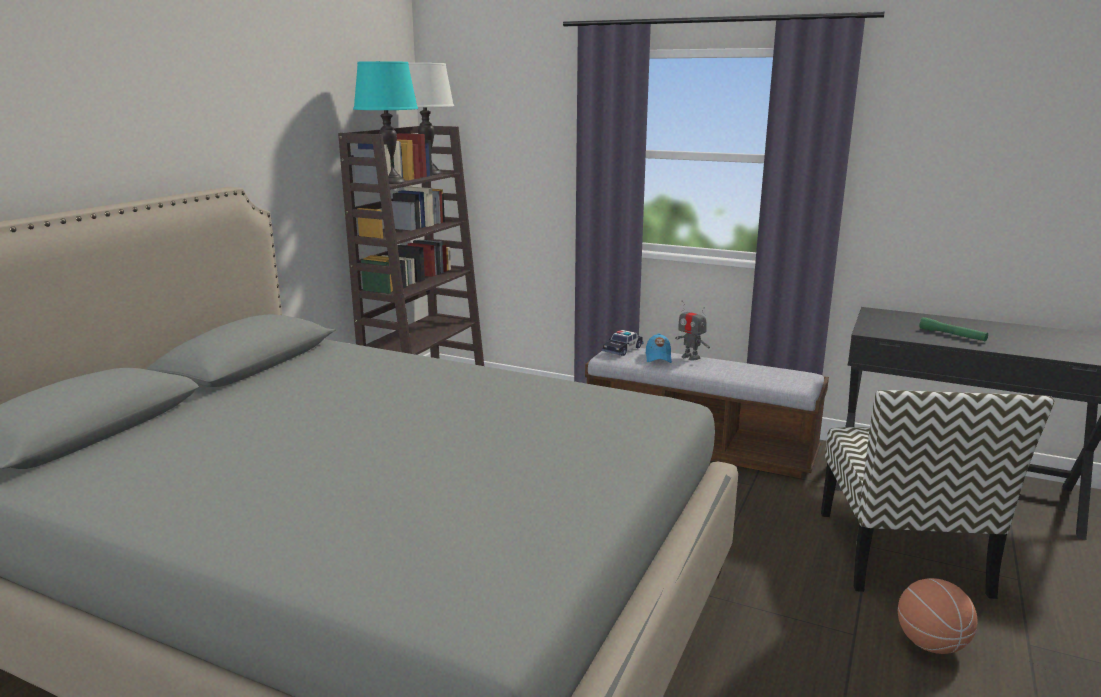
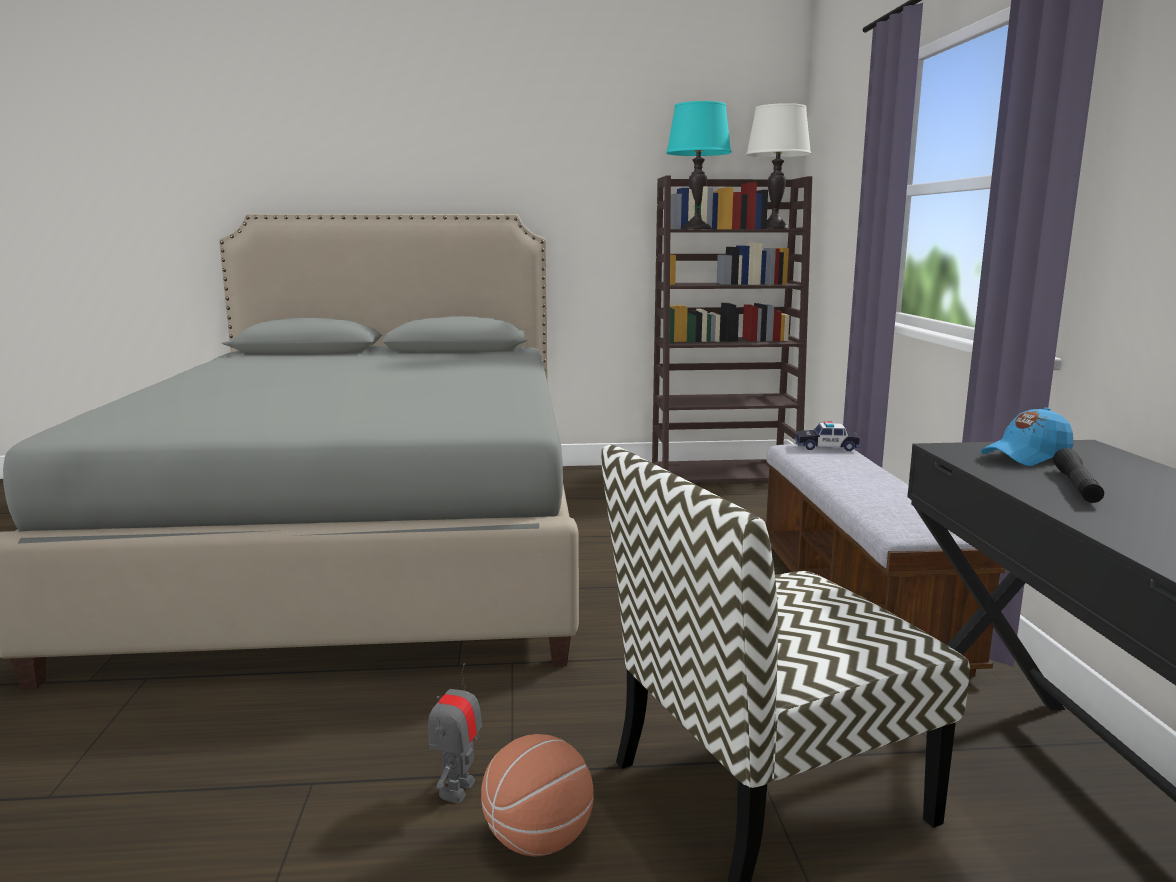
camera: 60 degrees right, 5 degrees down
(658, 358) = (835, 461): blue cap -> blue cap (1026, 457)
(690, 357) = (874, 472): toy robot -> toy robot (458, 789)
(952, 335) = (1076, 486): green flashlight -> black flashlight

